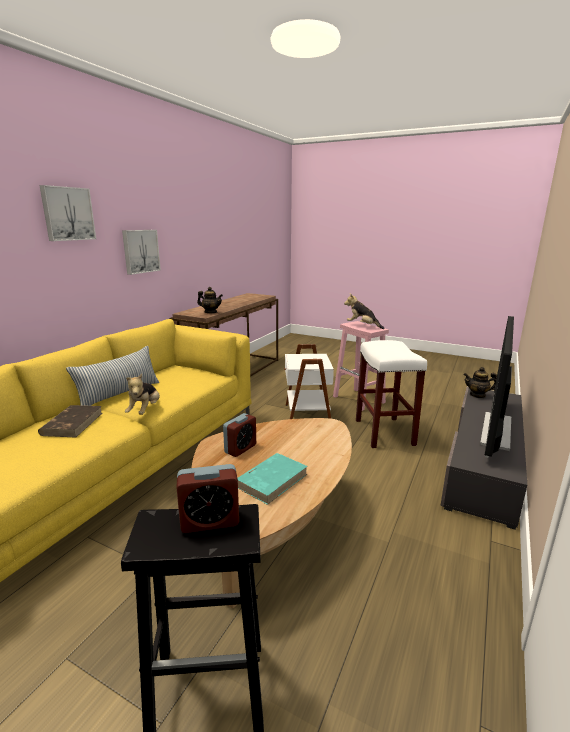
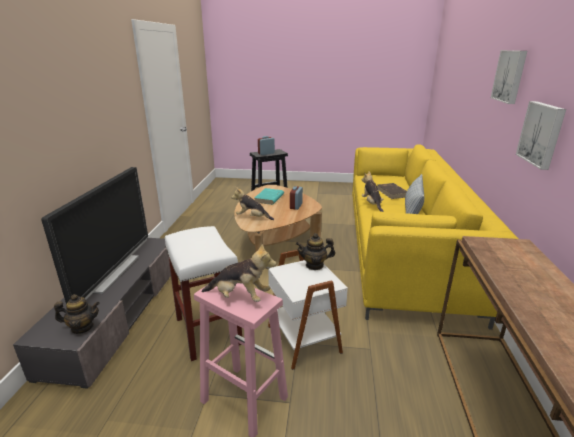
camera: 160 degrees right, 5 degrees up
(210, 312) = (491, 252): teapot -> teapot (314, 265)
(324, 438) = (252, 218): none -> plush toy

